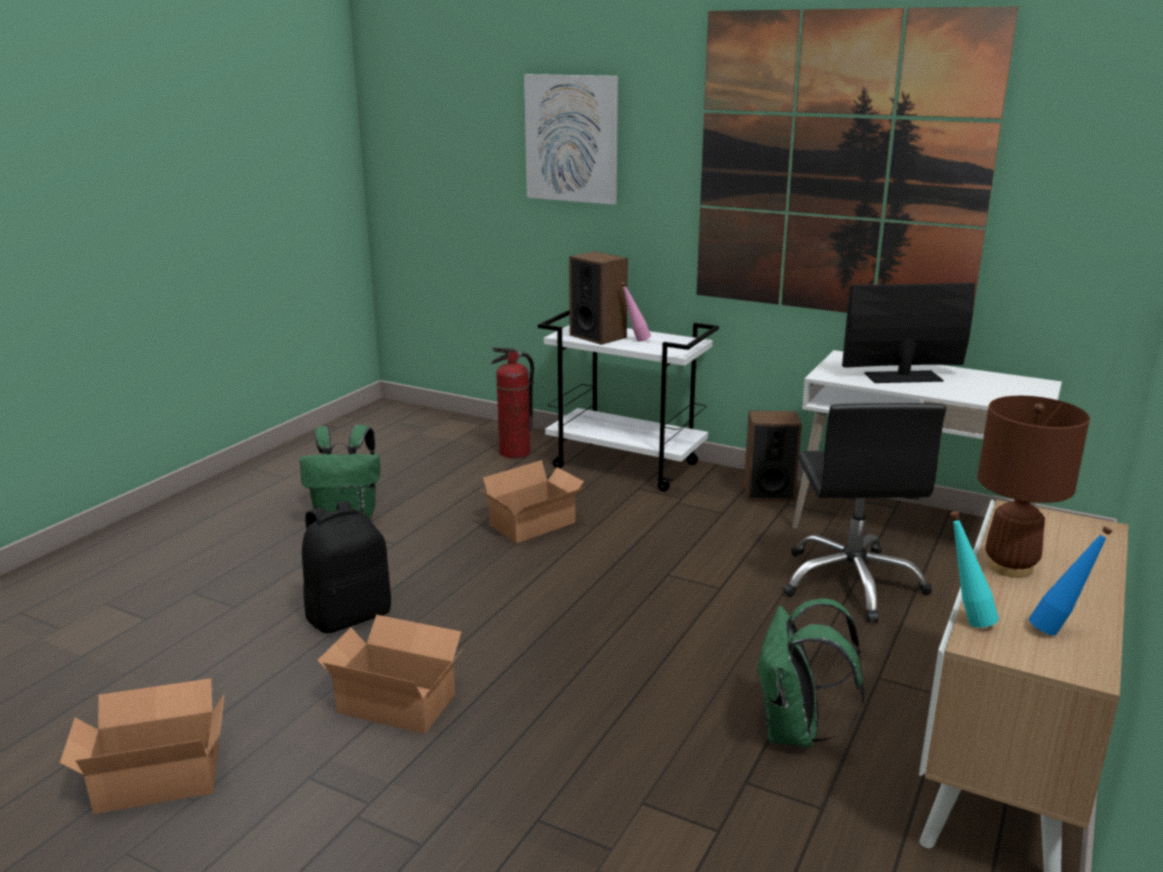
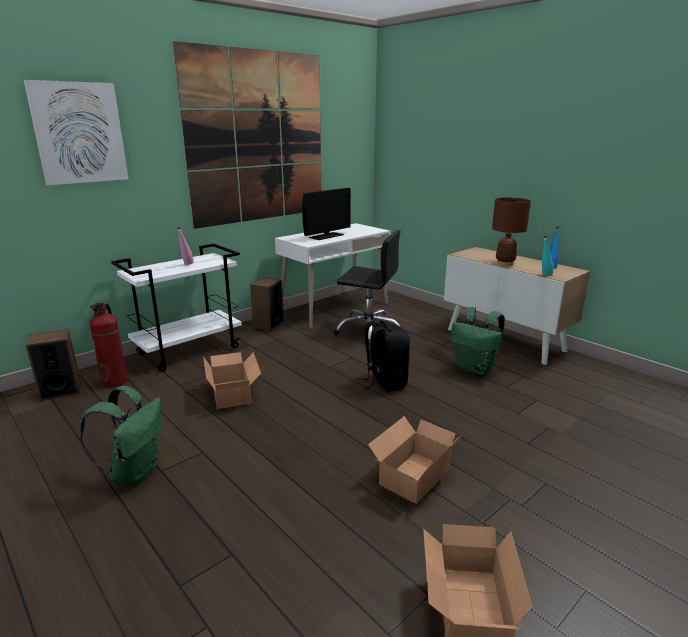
camera: 70 degrees left, 0 degrees up
(349, 616) = (294, 486): black backpack -> black backpack (384, 382)
(598, 336) = (161, 270): speaker -> speaker (61, 391)
(903, 377) = (326, 236): monitor -> monitor turned 150 degrees counterclockwise

